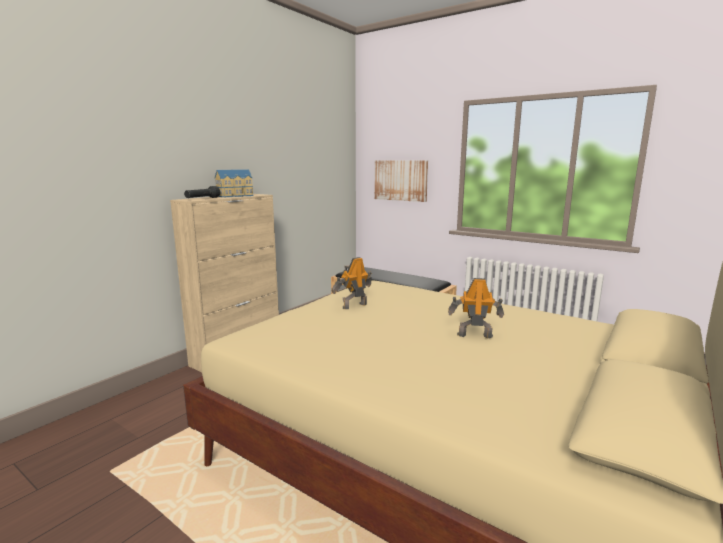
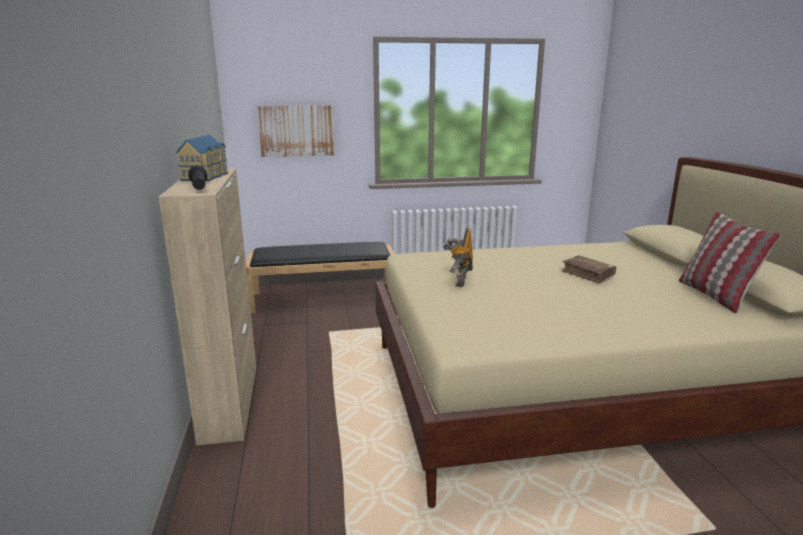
camera: 45 degrees left, 5 degrees up
(474, 335) = (588, 274): toy robot -> brown book
(567, 403) = (715, 296): none -> pillow

